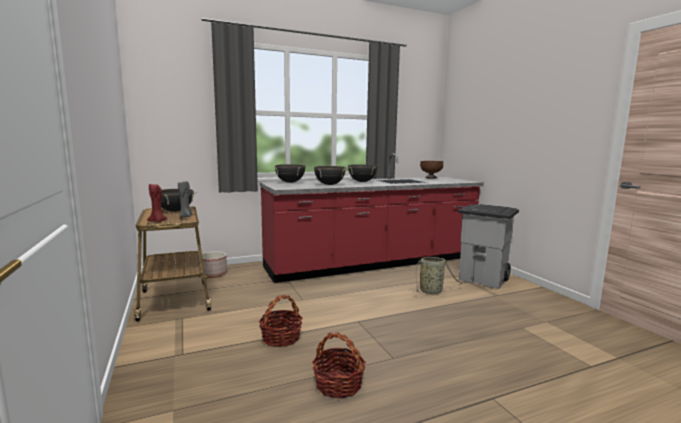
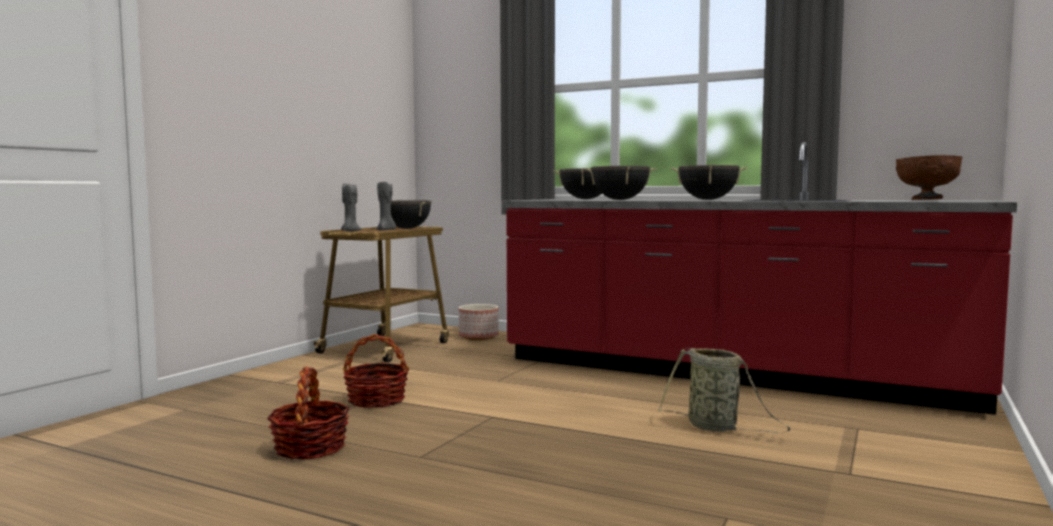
camera: 50 degrees right, 5 degrees down
(157, 221) = (350, 231): red candle -> grey candle
(484, 279) = (902, 448): grey trash can -> none

